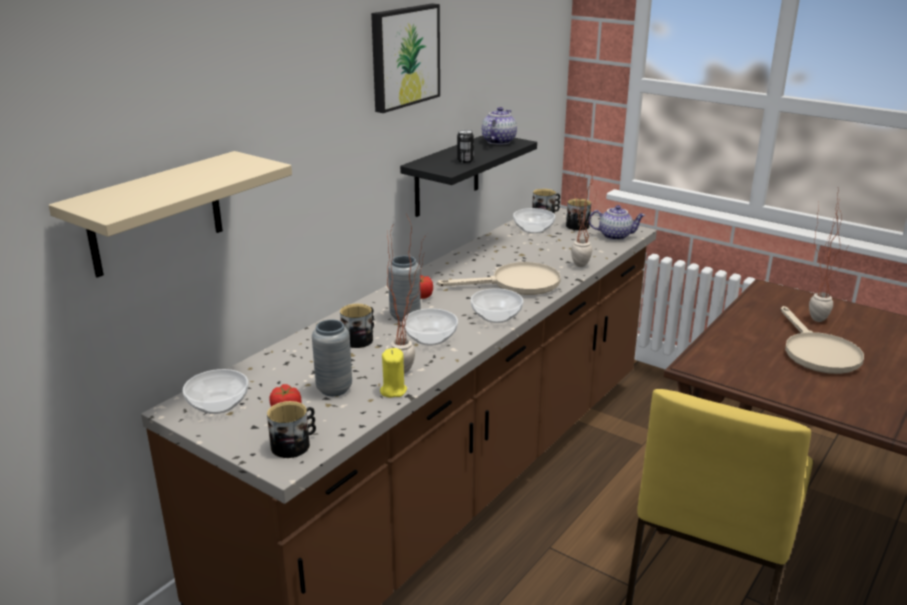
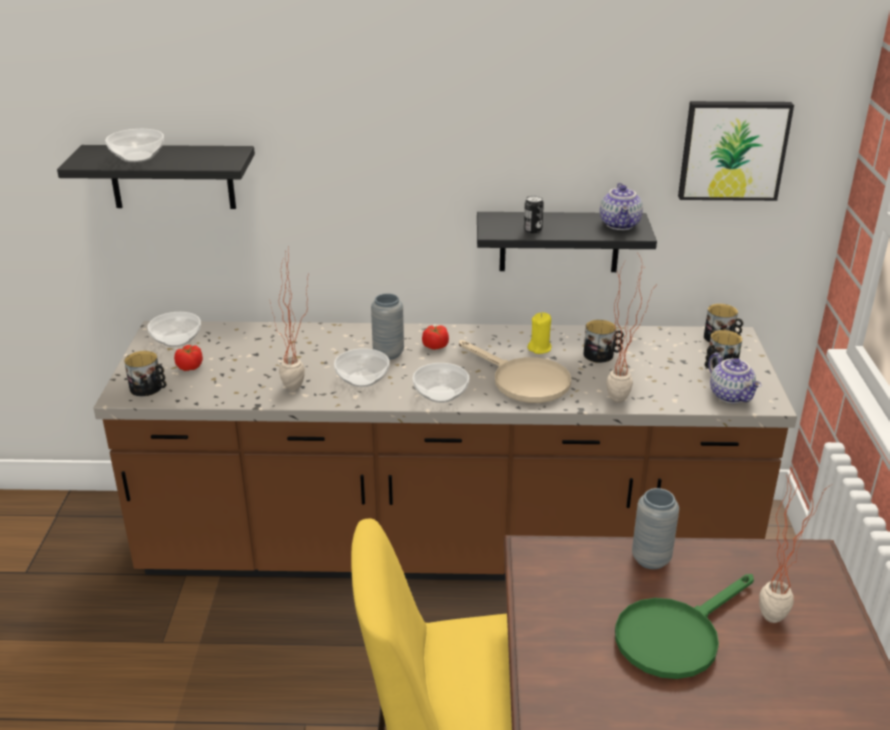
camera: 55 degrees right, 5 degrees up
(156, 214) = (172, 177): beige shelf -> black shelf
(334, 389) = (238, 372): grey vase -> grey vase (651, 559)
(360, 339) = (327, 350): mug -> mug (602, 355)
(393, 390) = (259, 396): yellow candle -> yellow candle (540, 348)
(403, 56) = (490, 100): picture -> picture (733, 150)
(498, 141) = (620, 225): teapot -> teapot turned 105 degrees clockwise
(533, 229) = (670, 345): bowl -> bowl (136, 157)
(816, 352) = (675, 635): beige frying pan -> green frying pan

